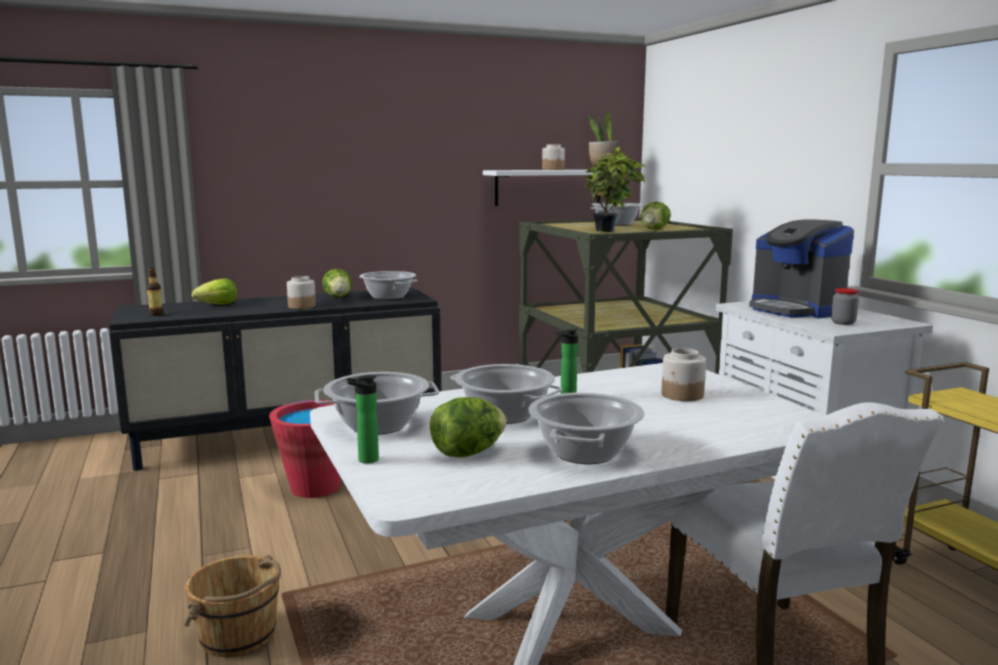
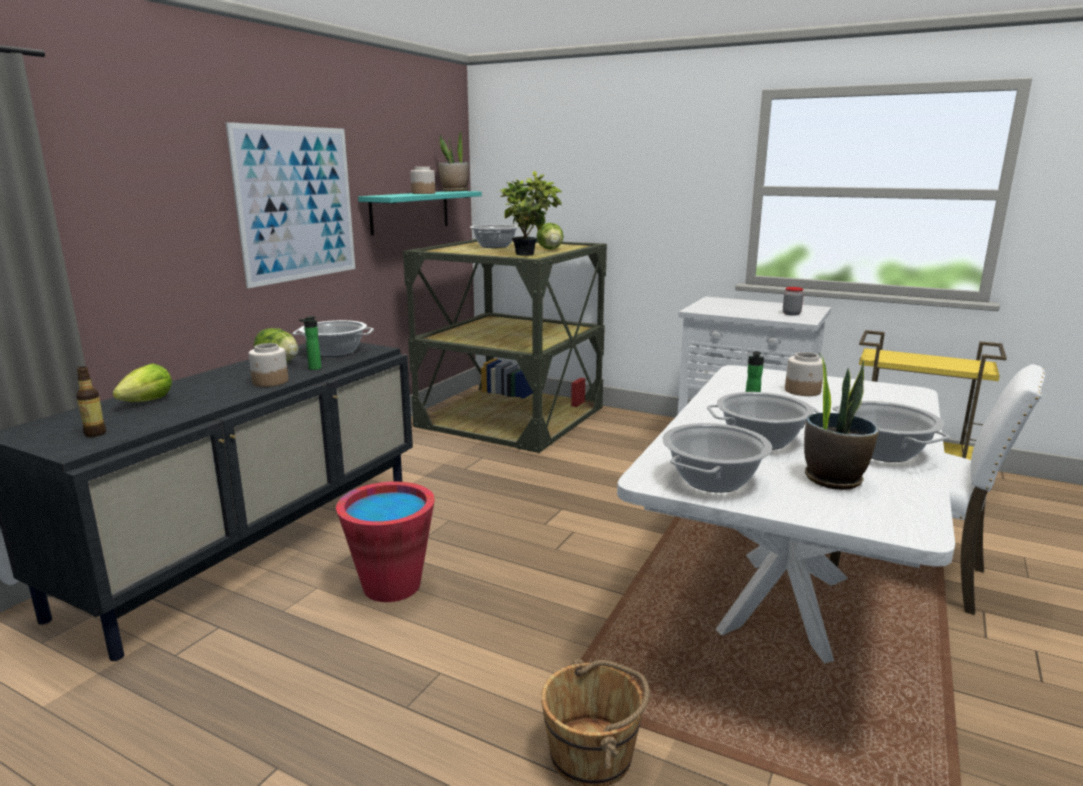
camera: 40 degrees left, 5 degrees up
(365, 460) = (798, 513): bottle -> bottle (313, 369)
(412, 174) = (297, 204): none -> picture
(468, 453) = (833, 479): lettuce -> potted plant
(548, 187) = (410, 211): white shelf -> turquoise shelf
(796, 309) = (737, 308): coffee machine -> none

